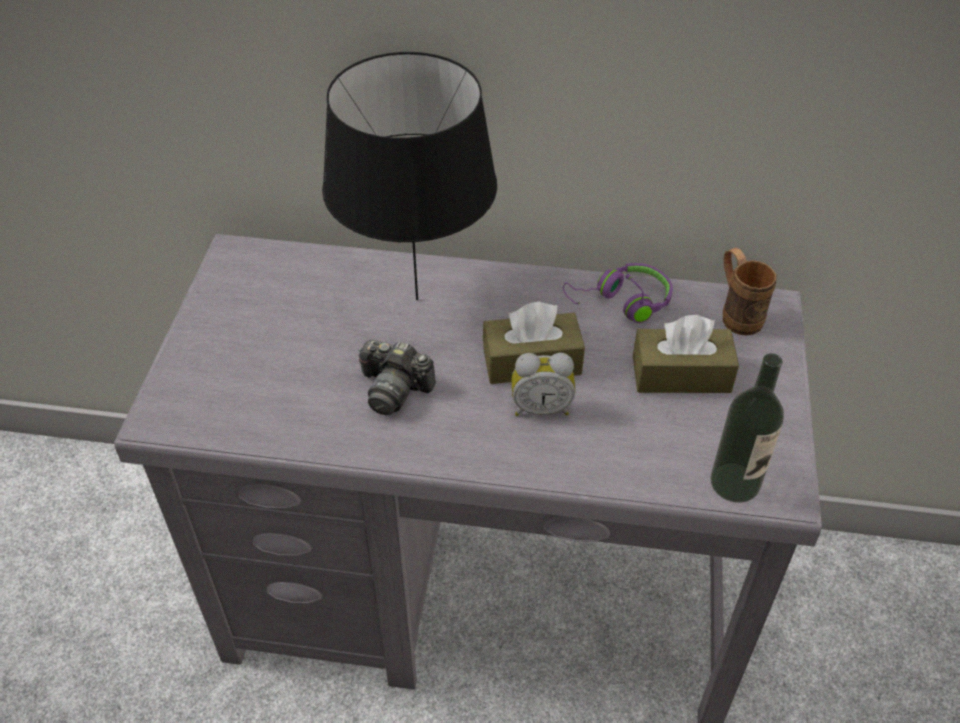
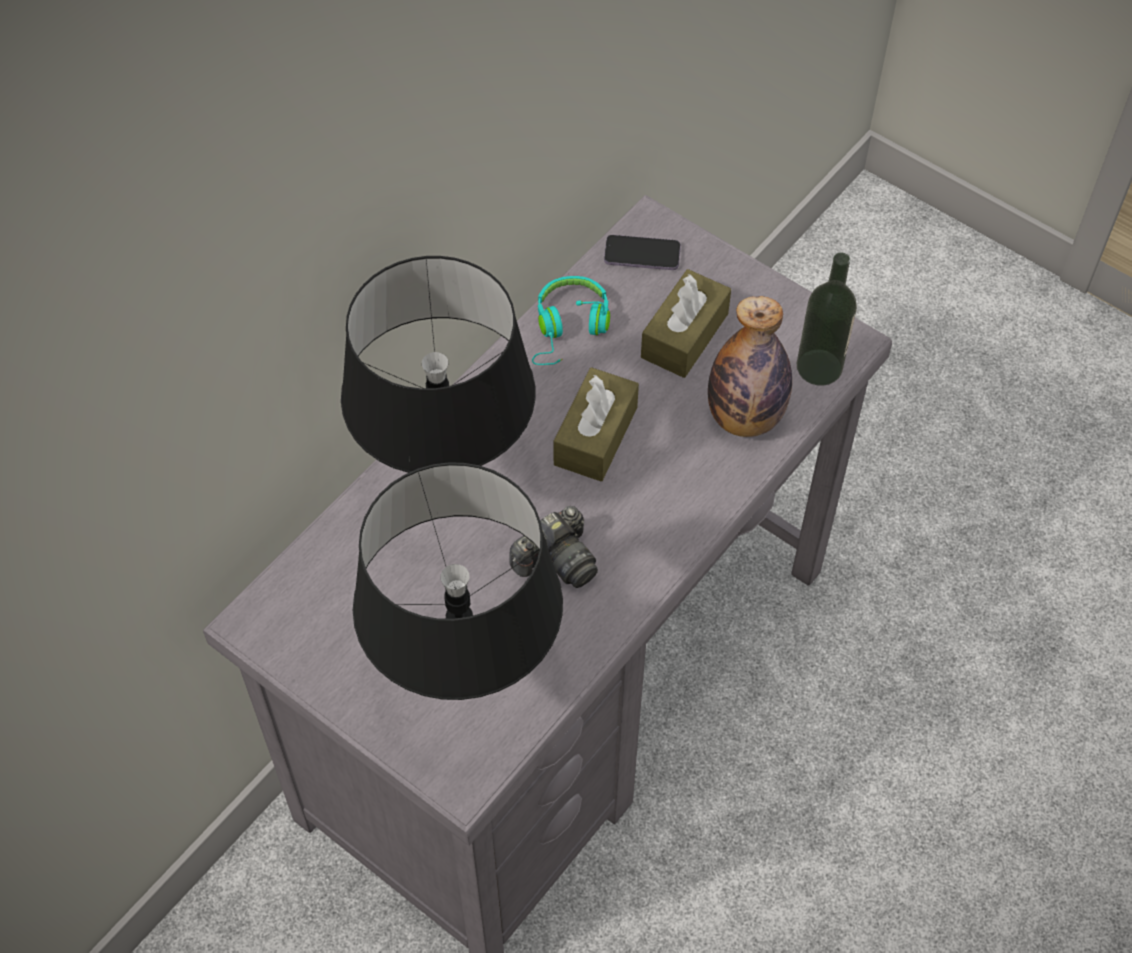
camera: 60 degrees left, 10 degrees up
(244, 386) = (467, 686): none -> black table lamp
(541, 407) = (654, 457): alarm clock -> none
(621, 302) = (569, 328): purple headphones -> turquoise headphones
(632, 451) = (745, 417): none -> bottle
(736, 314) = (642, 255): brown mug -> phone

